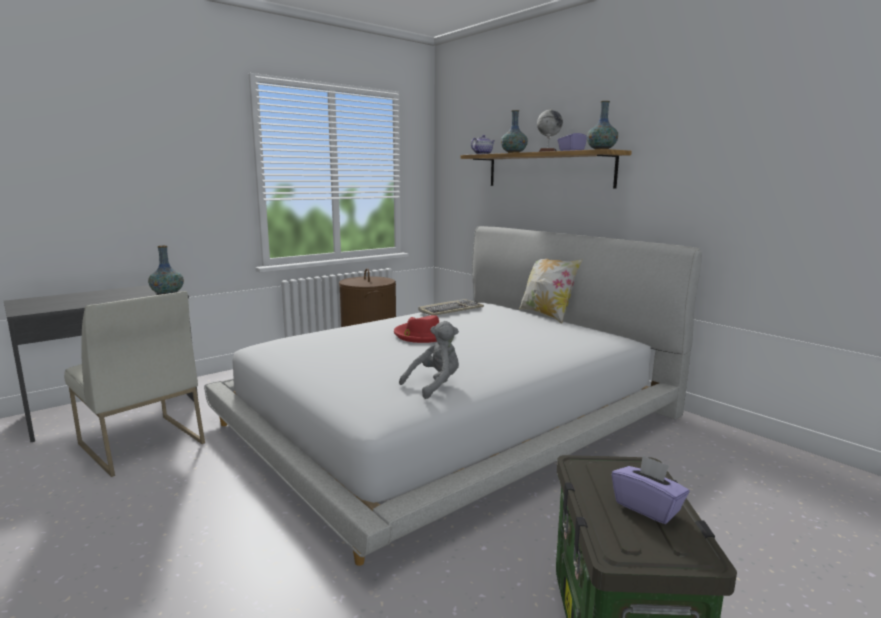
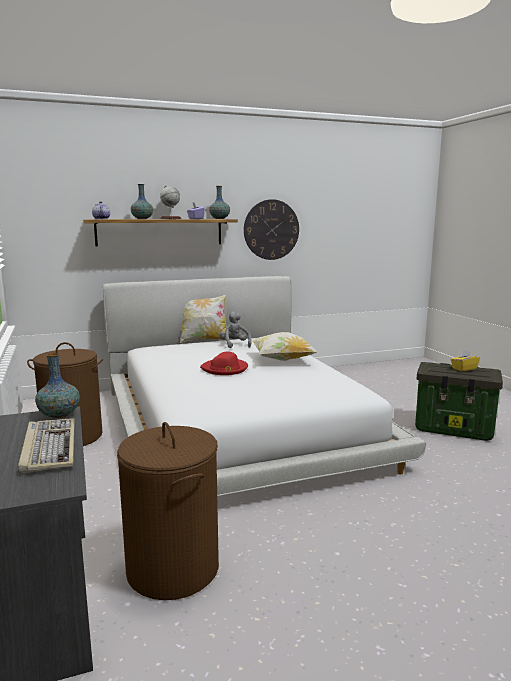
camera: 70 degrees left, 0 degrees up
(140, 443) = (173, 568): white chair -> brown laundry basket
(435, 385) = (330, 378): grey plush toy -> grey plush toy (235, 345)
(451, 310) = (162, 355): keyboard -> keyboard (49, 447)
(493, 353) = (282, 360): none -> pillow
(647, 507) = (464, 369): purple tissue box -> yellow tissue box
(697, 167) = (271, 229): none -> wall clock

